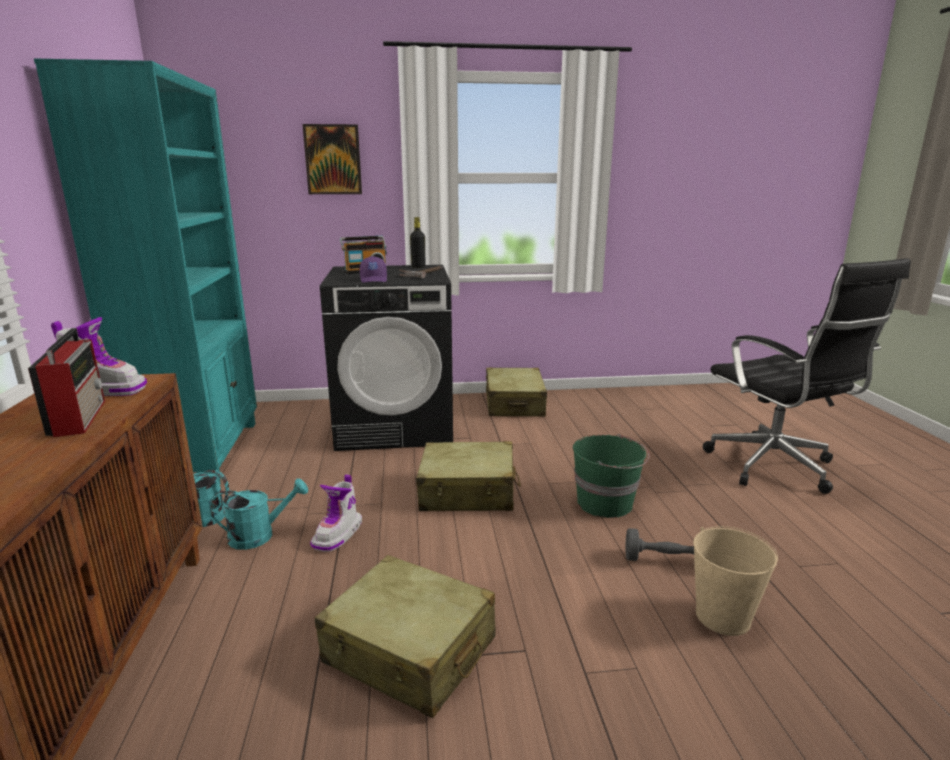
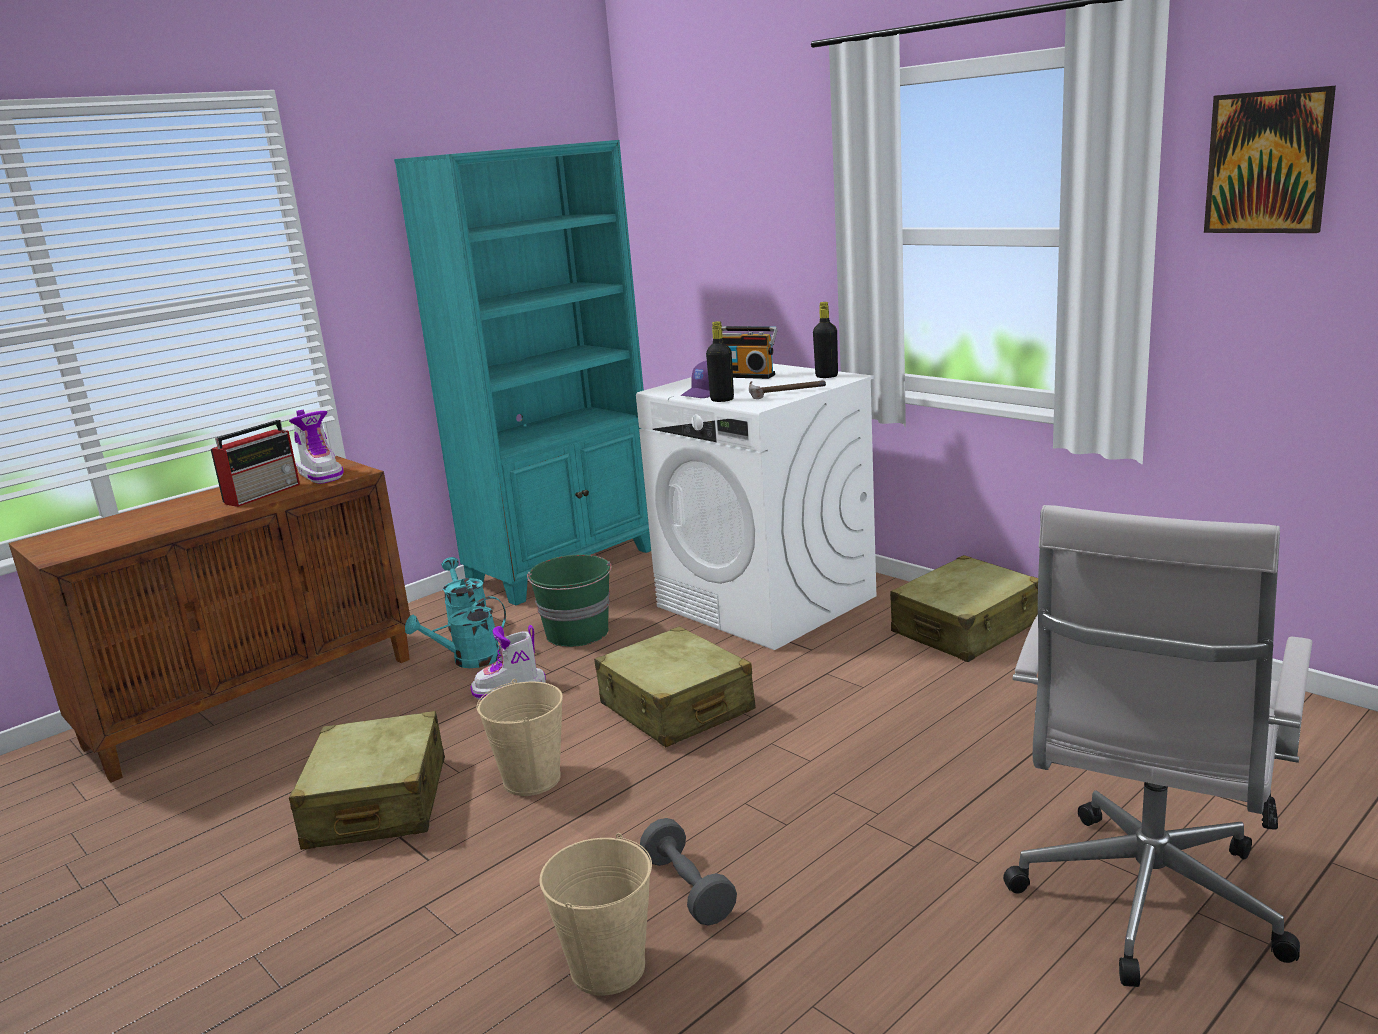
camera: 55 degrees right, 0 degrees up
(260, 535) = (468, 660): turquoise watering can -> turquoise watering can turned 120 degrees clockwise
(333, 159) = (774, 210): picture -> picture (1267, 162)
(395, 426) = (767, 602): black washing machine -> white washing machine
(401, 281) = (722, 400): none -> black bottle
(476, 568) = (532, 779): none -> beige bucket
(606, 503) = (776, 798): green bucket -> green bucket (577, 633)
(775, 468) = (1145, 906): black office chair -> white office chair

